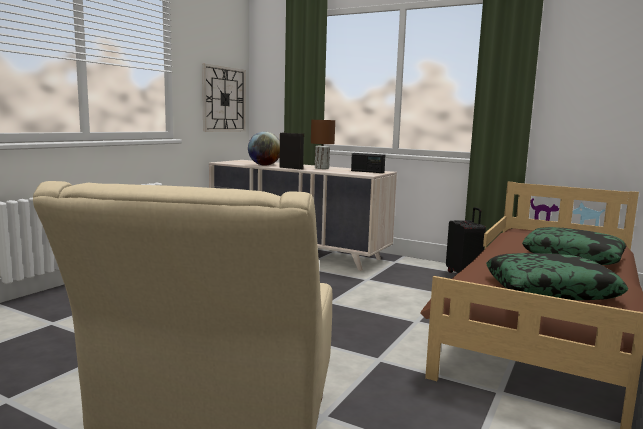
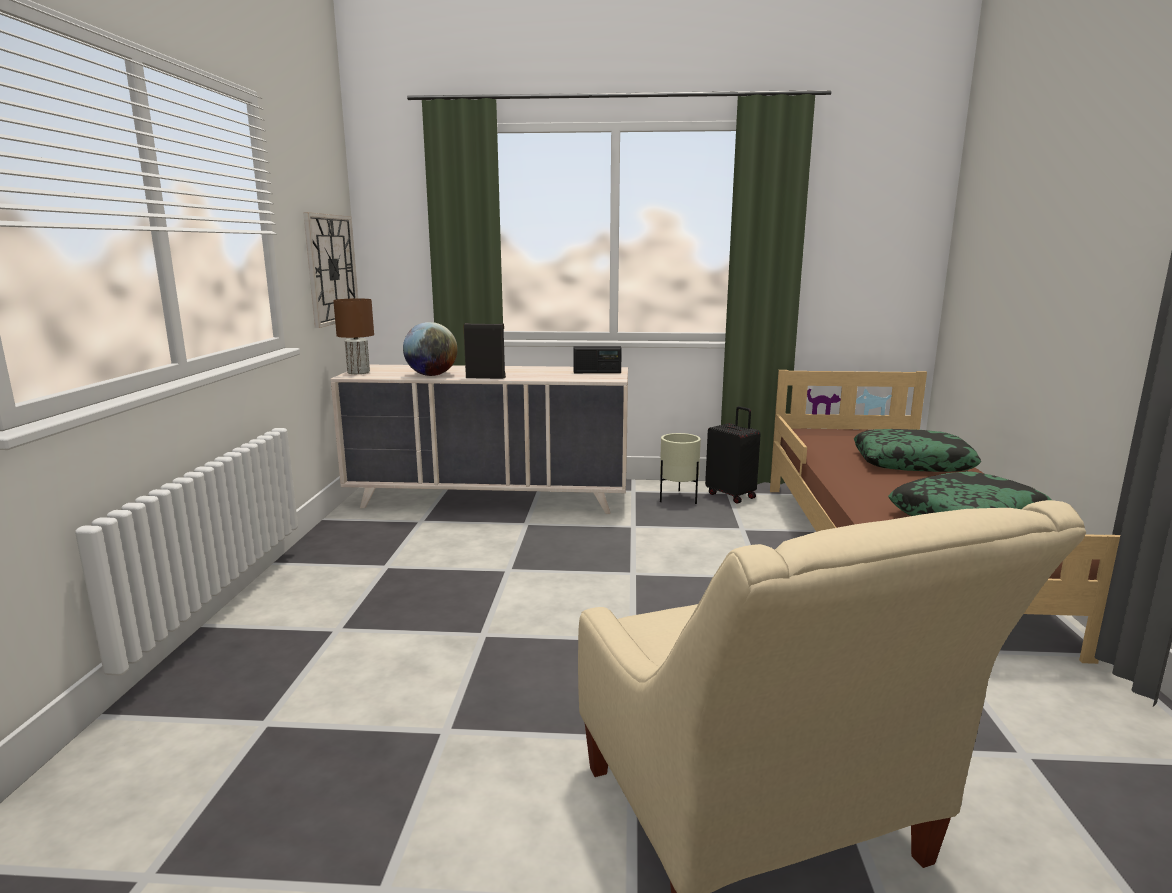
camera: 25 degrees left, 5 degrees up
(321, 168) = (523, 372): brown table lamp -> brown table lamp (358, 372)
(420, 271) = (678, 499): none -> beige planter

